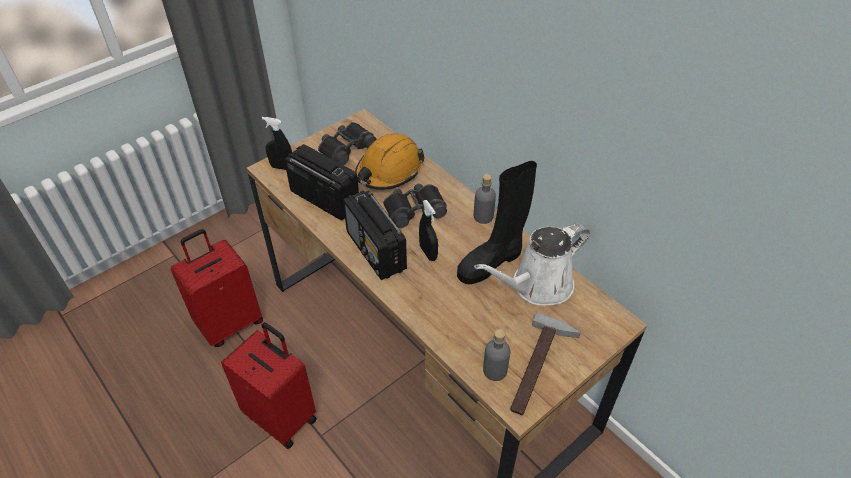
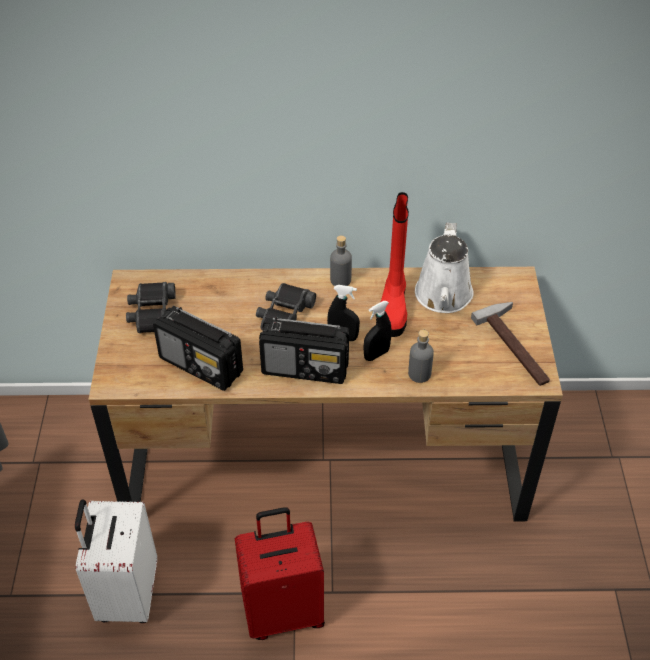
camera: 50 degrees left, 0 degrees up
(229, 323) = (126, 594): red suitcase -> white suitcase
(282, 167) = (122, 372): black spray bottle -> black spray bottle (376, 354)
(324, 198) = (201, 366): radio -> radio turned 135 degrees counterclockwise
(389, 171) = (218, 303): orange hard hat -> none
(491, 262) = (393, 307): black boot -> red boot
(495, 370) = (496, 372): grey bottle -> grey bottle (419, 374)

